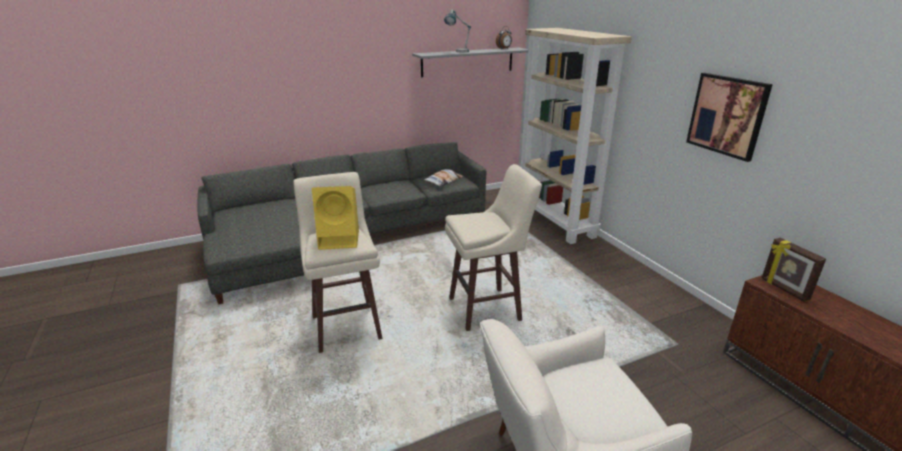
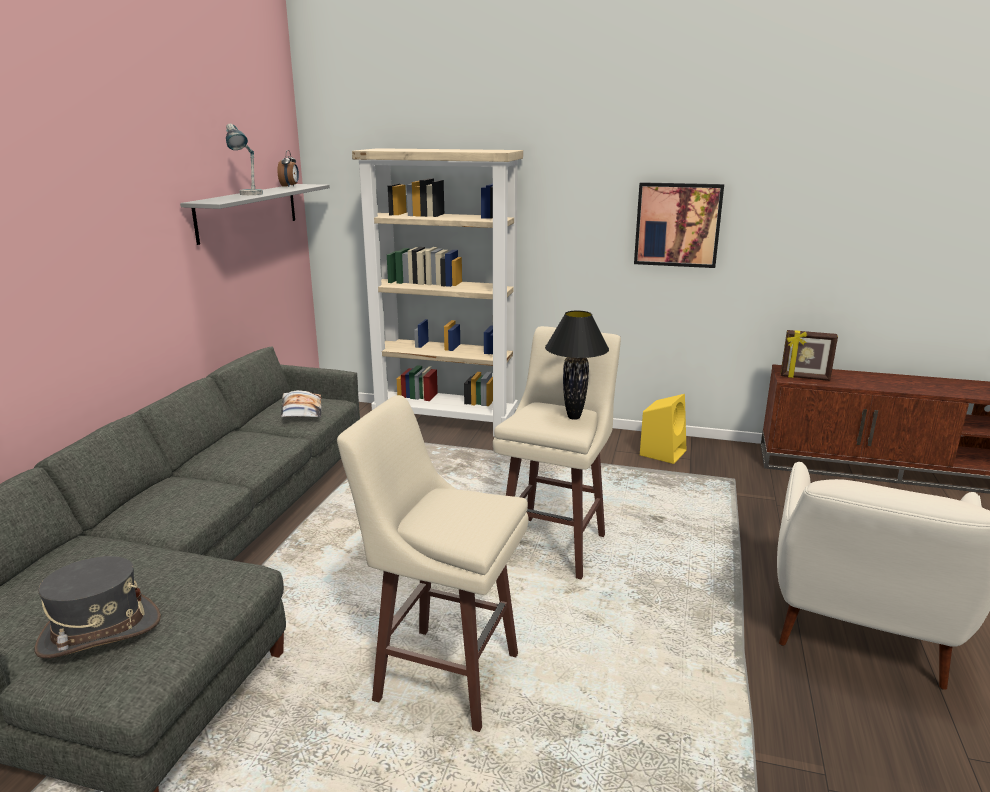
camera: 50 degrees left, 5 degrees down
(240, 230) = (99, 632): none -> grey hat
(340, 239) = (463, 509): yellow speaker -> yellow speaker (663, 452)
(486, 227) = (574, 417): none -> black table lamp

